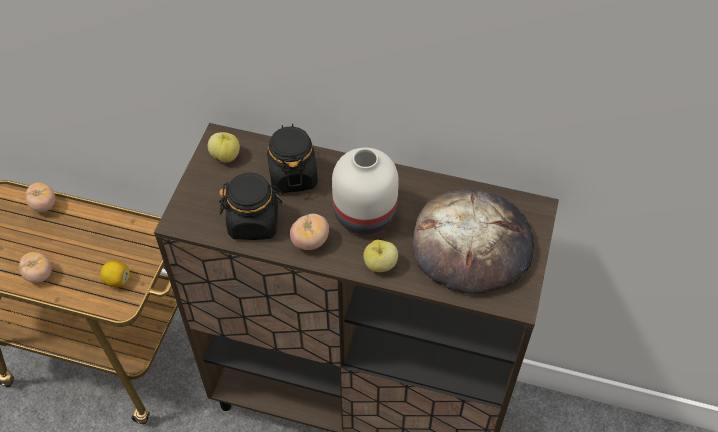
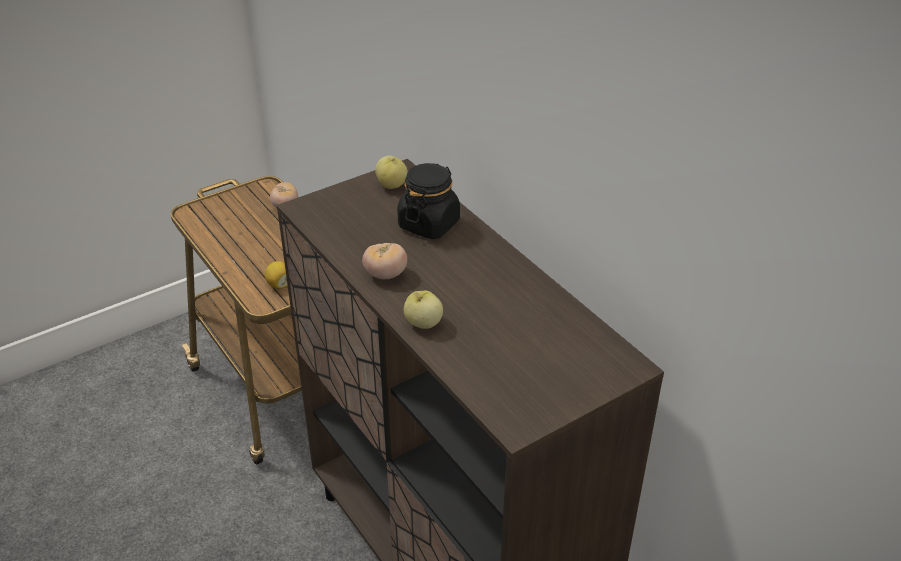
camera: 40 degrees right, 15 degrees down
(39, 275) = (231, 250): tomato -> none
(254, 222) = (357, 238): black jar -> none
(365, 215) = (455, 282): white vase -> none
(472, 245) = (527, 357): bread -> none

